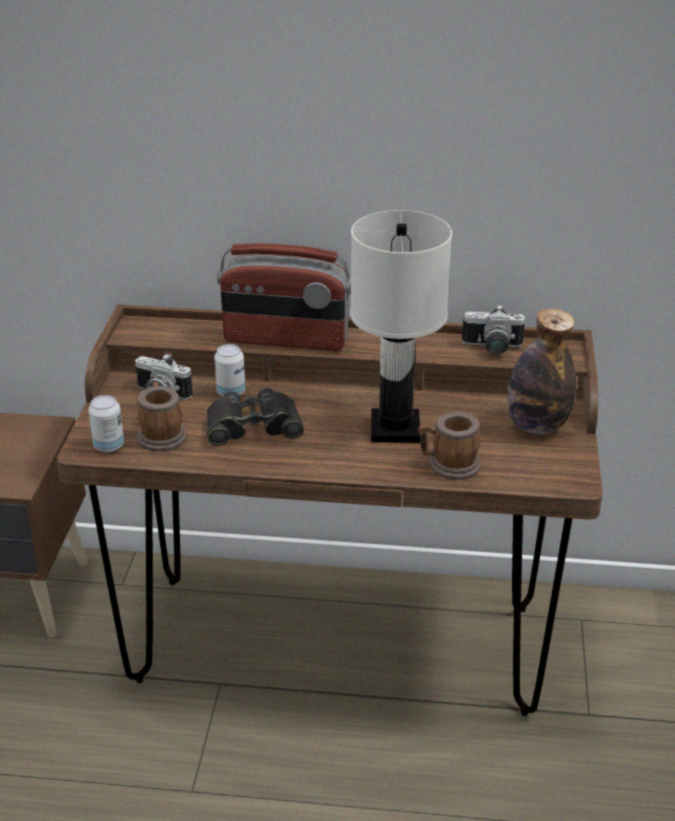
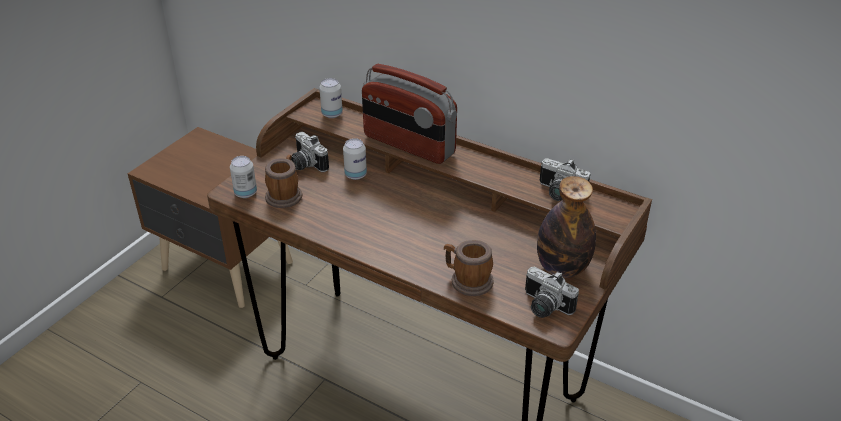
camera: 25 degrees right, 5 degrees up
(163, 328) = (332, 114): none -> can
(253, 426) = (351, 206): black binoculars -> none
(396, 428) = (451, 238): white table lamp -> none
(548, 468) = (544, 307): none -> camera

